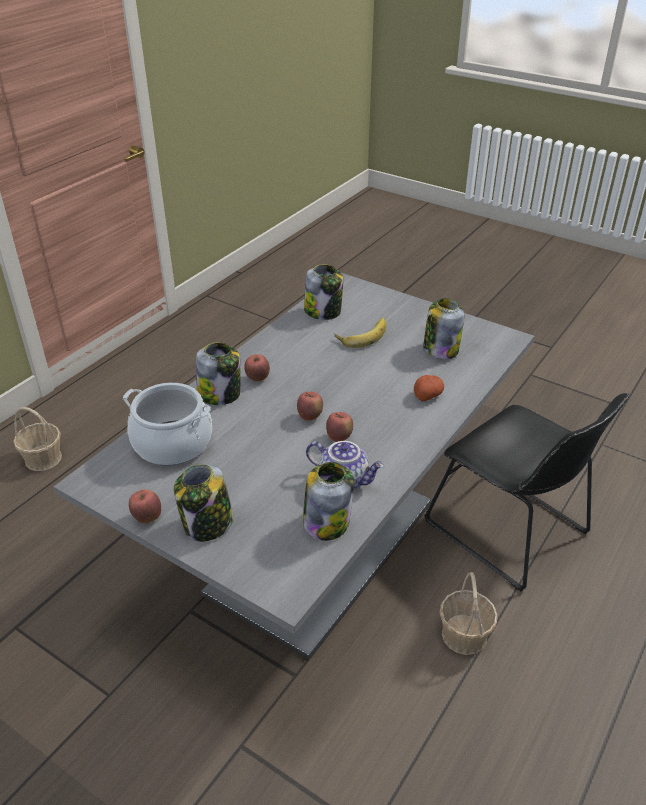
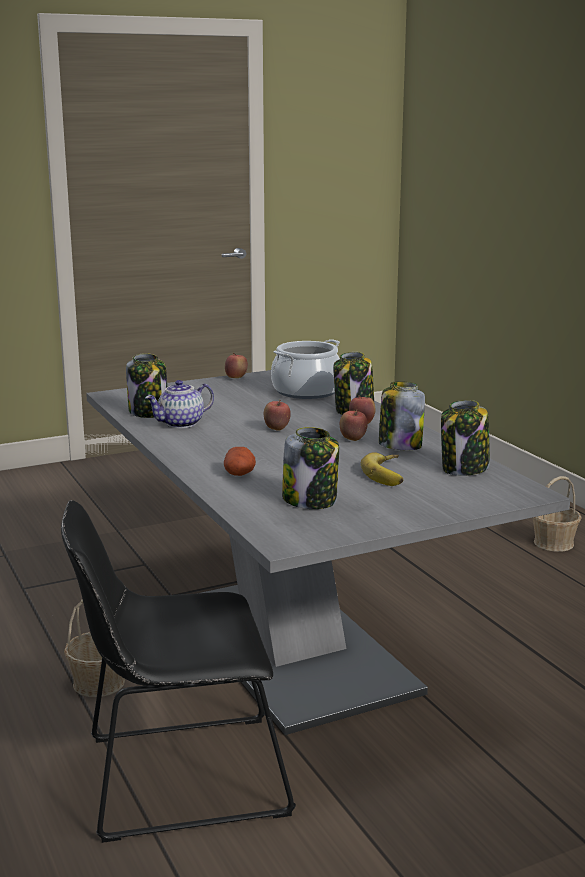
camera: 120 degrees right, 20 degrees down
(207, 525) = (203, 388): jar -> jar (399, 445)
(339, 438) = (233, 432): apple -> apple (353, 439)

